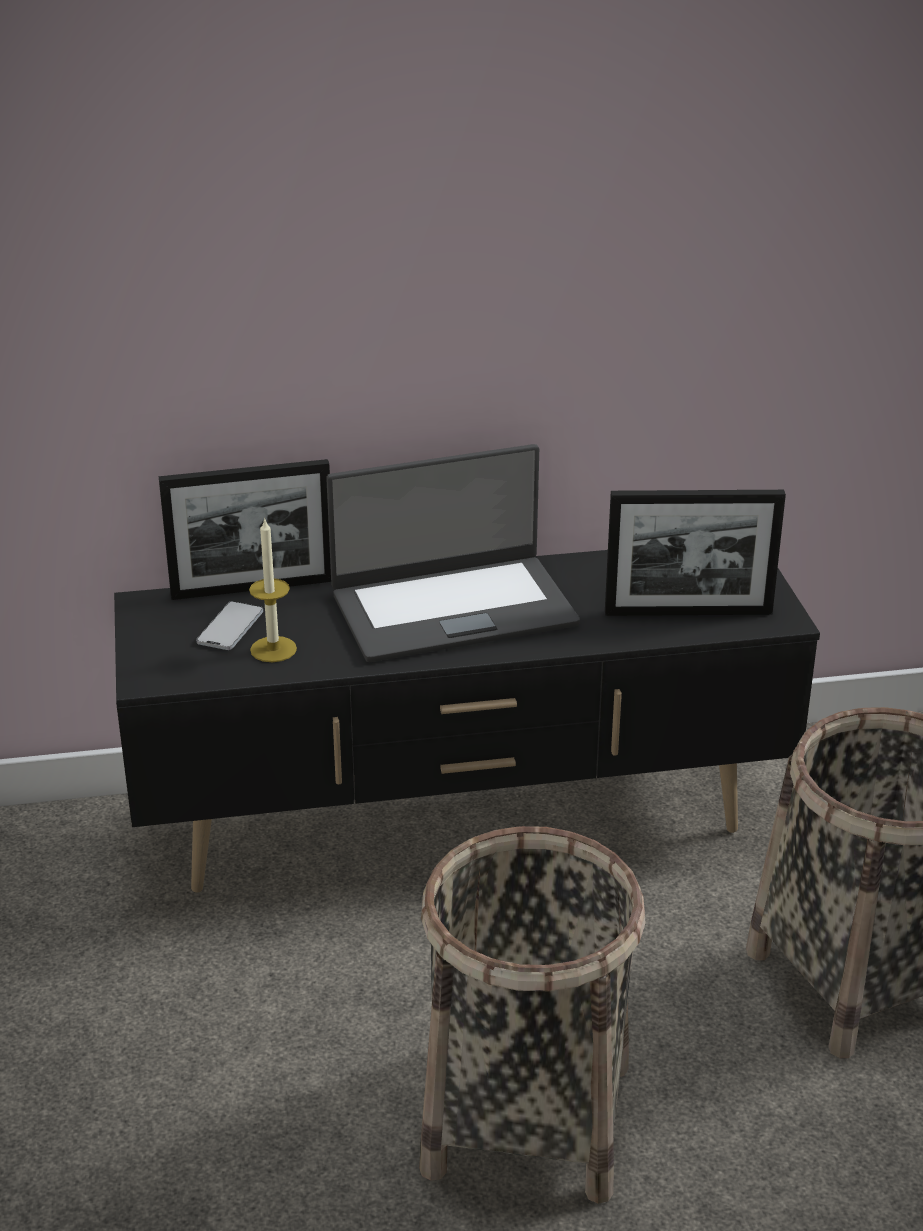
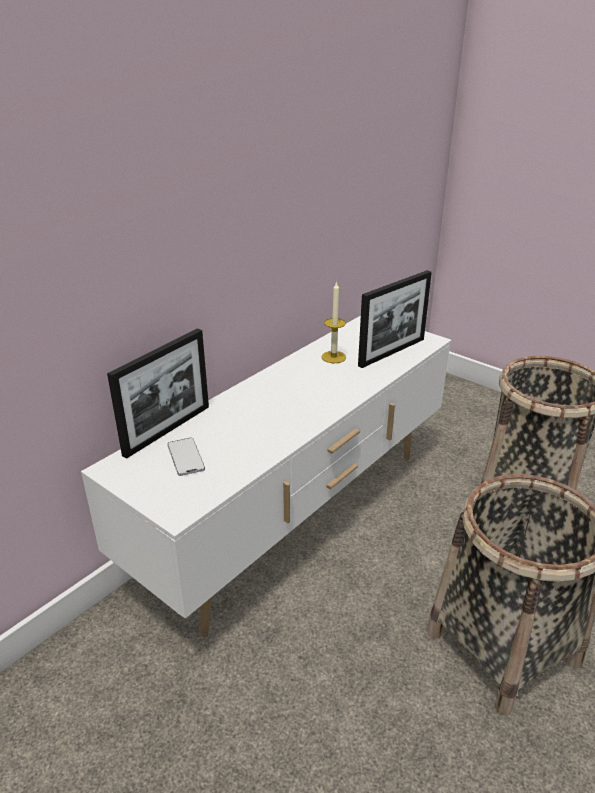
camera: 40 degrees left, 0 degrees up
(273, 649) = (228, 458): candle -> candle (333, 357)
(452, 608) = (289, 394): laptop -> none
(463, 824) = (297, 518): black tv stand -> white tv stand

